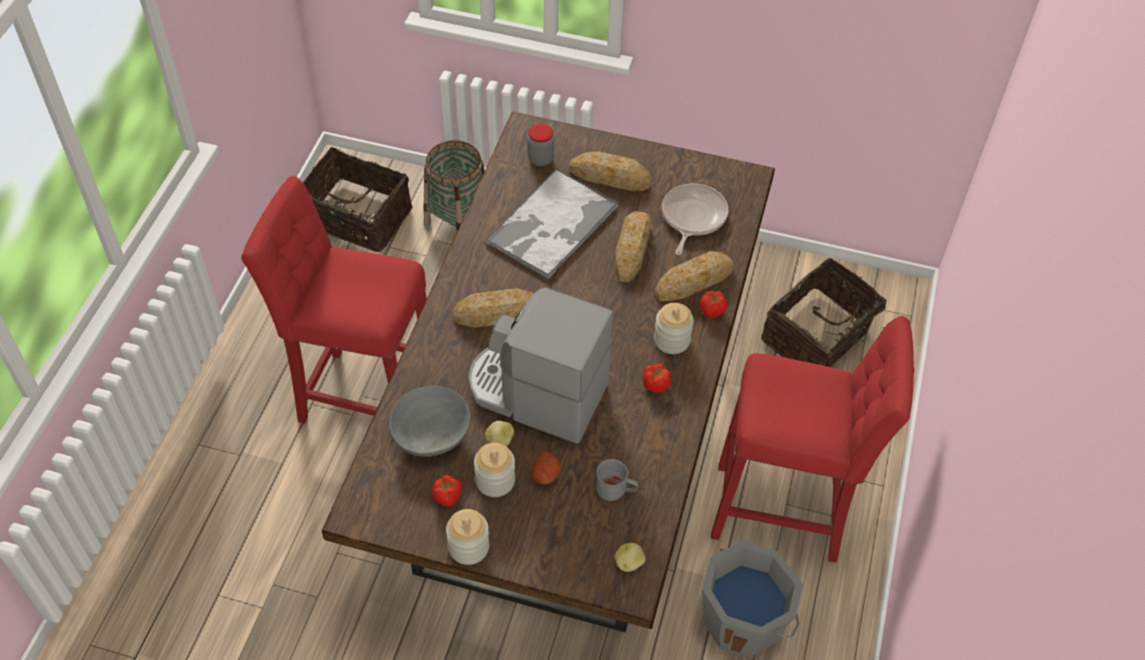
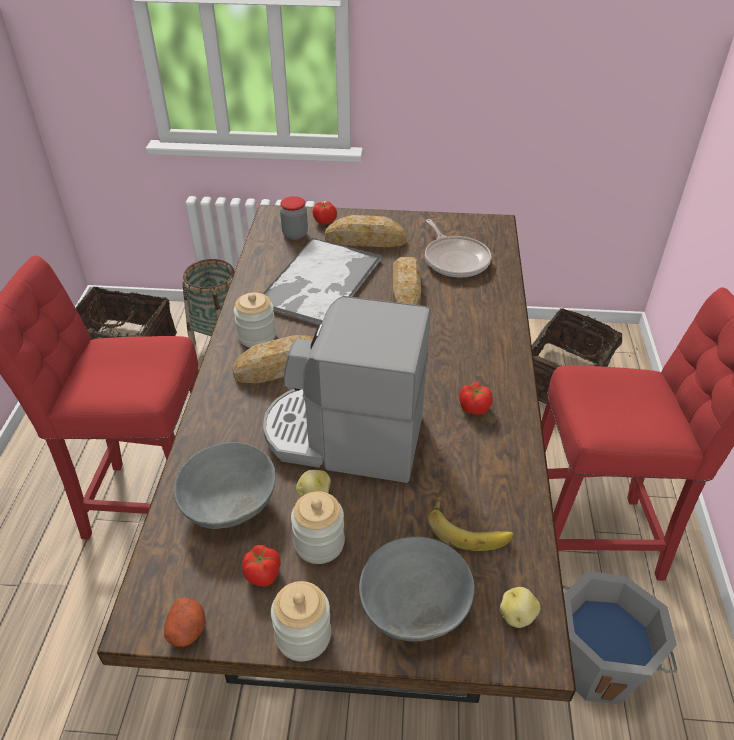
camera: 10 degrees left, 10 degrees down
(546, 475) = (380, 525): potato -> potato (187, 630)
(555, 540) = (415, 604): none -> grey bowl
(616, 489) = (469, 527): grey mug -> banana
(672, 340) = (475, 363): jar -> jar (257, 336)
(692, 217) = (455, 259): frying pan -> frying pan turned 150 degrees clockwise
(693, 281) = (477, 309): bread -> none
(712, 311) = (506, 331): tomato -> tomato (325, 221)

